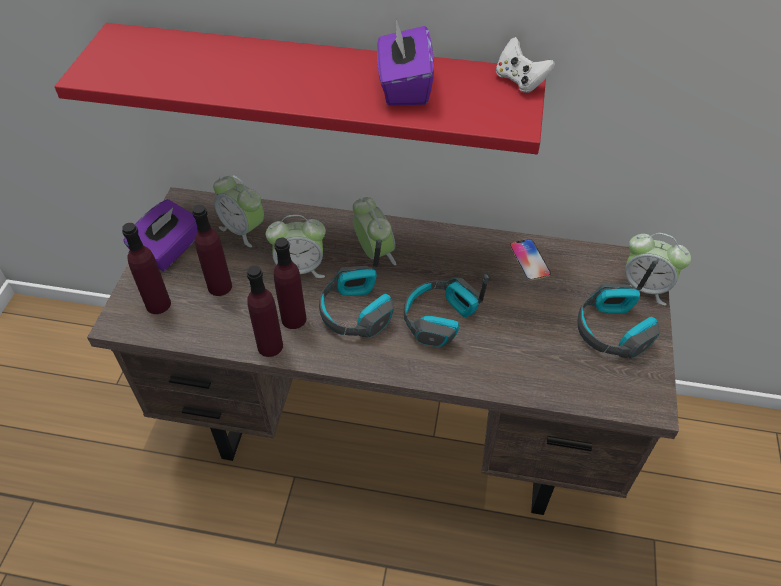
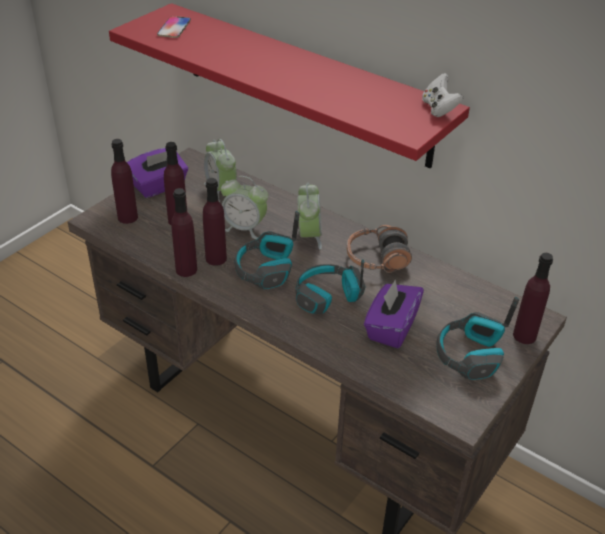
camera: 25 degrees right, 10 degrees down
(404, 87) = (344, 90): purple tissue box -> purple tissue box (391, 327)
(458, 254) = (377, 259): none -> headphones
(529, 260) = (435, 282): phone -> phone (174, 28)
(644, 287) = (524, 335): alarm clock -> purple bottle

